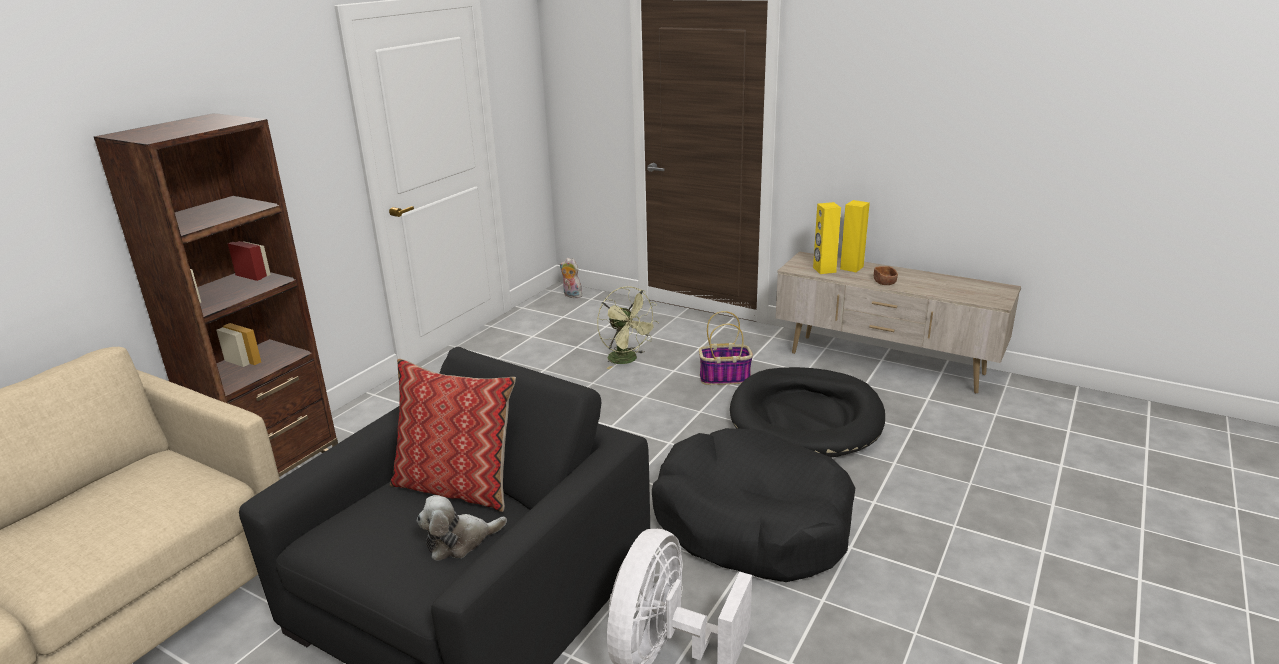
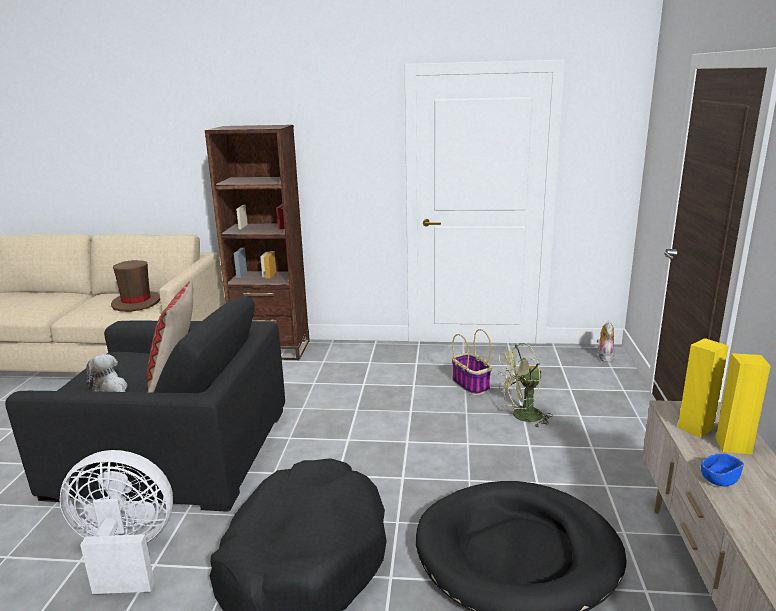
camera: 65 degrees right, 5 degrees down
(132, 496) = (136, 303): none -> brown hat
(627, 360) = (521, 417): green fan -> green fan turned 45 degrees clockwise
(725, 378) = (547, 478): basket -> basket (471, 385)
(884, 282) = (719, 479): brown bowl -> blue bowl

